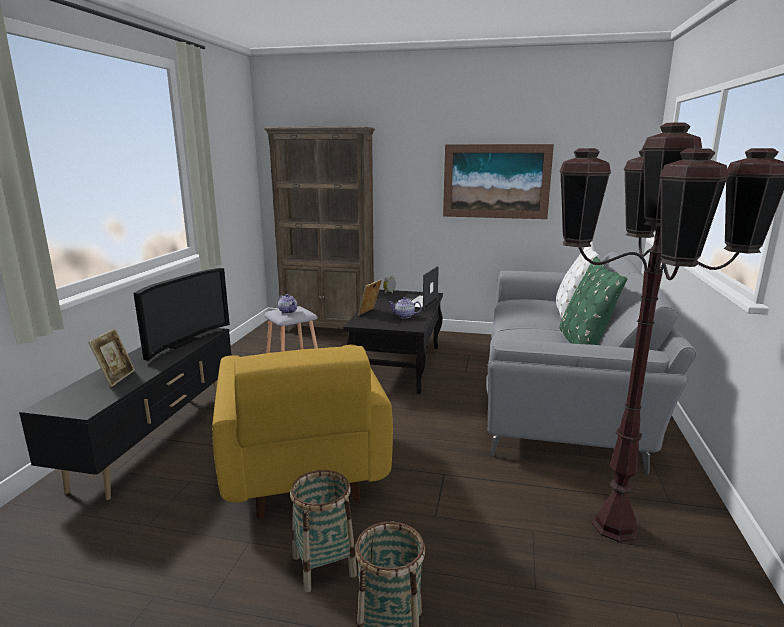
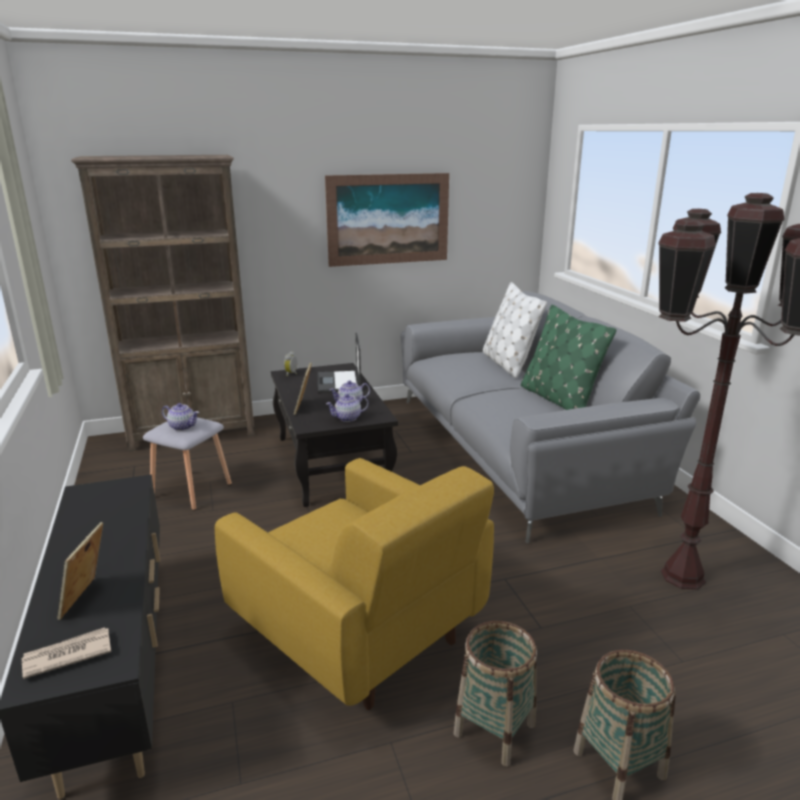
camera: 30 degrees left, 5 degrees up
(74, 399) = (67, 655): none -> newspaper
(116, 378) = (87, 599): picture frame -> picture frame turned 150 degrees counterclockwise
(179, 342) = (105, 514): television -> none
(390, 324) = (347, 418): none -> teapot

